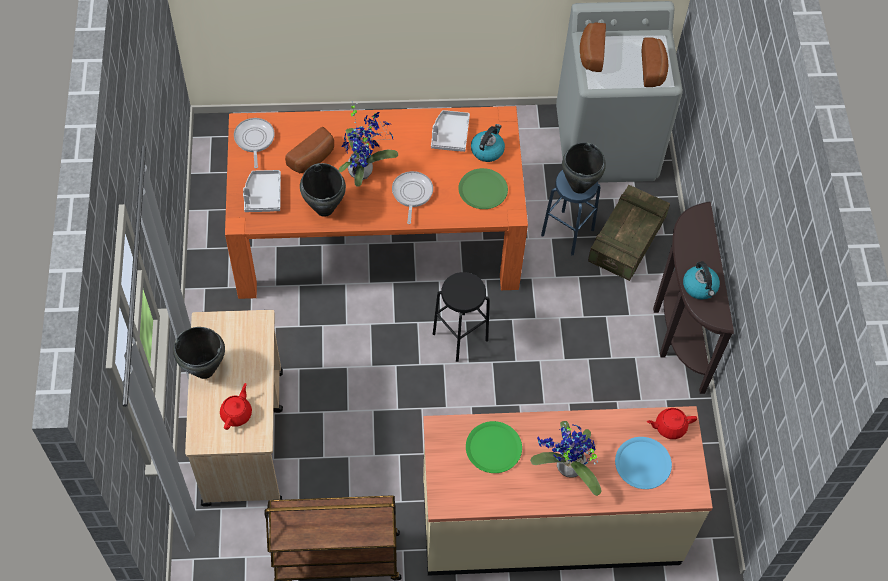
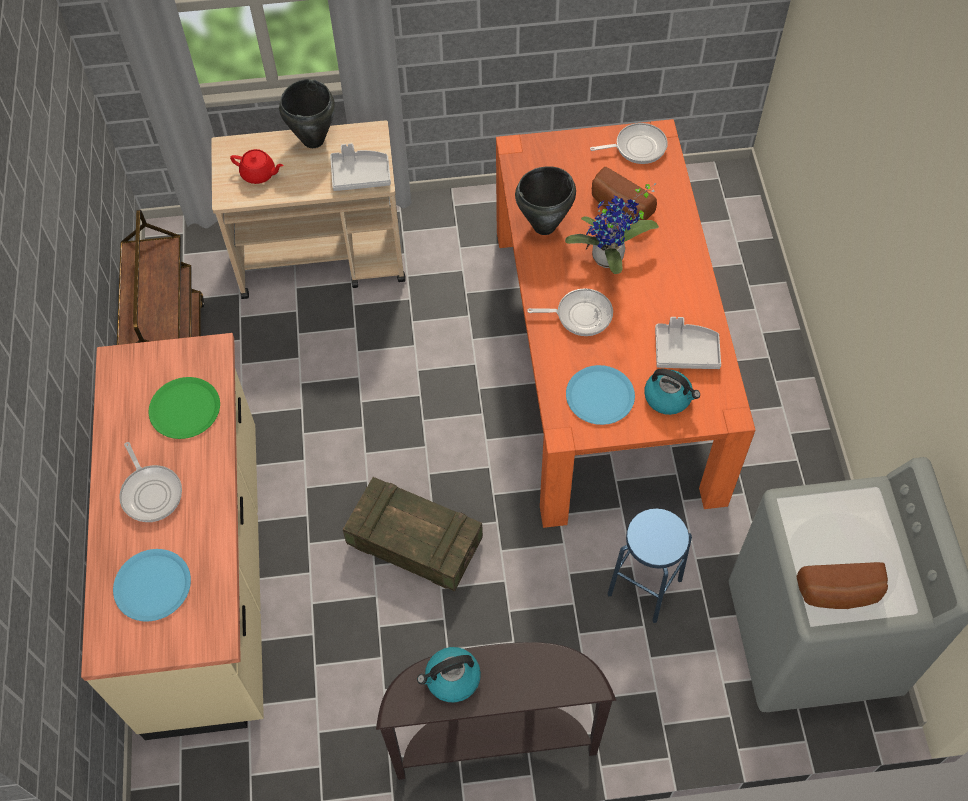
camera: 90 degrees right, 0 degrees up
(263, 195) = (555, 164): grey tray -> grey tray (360, 175)
(460, 337) = (465, 462): black stool -> none
(483, 189) = (600, 396): green plate -> blue plate
(566, 468) = (151, 492): potted plant -> frying pan
(579, 186) = (651, 538): black cooking pot -> none
(590, 53) = (848, 500): bread -> none
(626, 241) = (642, 668): crate -> crate (414, 542)
(669, 427) = (206, 621): red teapot -> none

